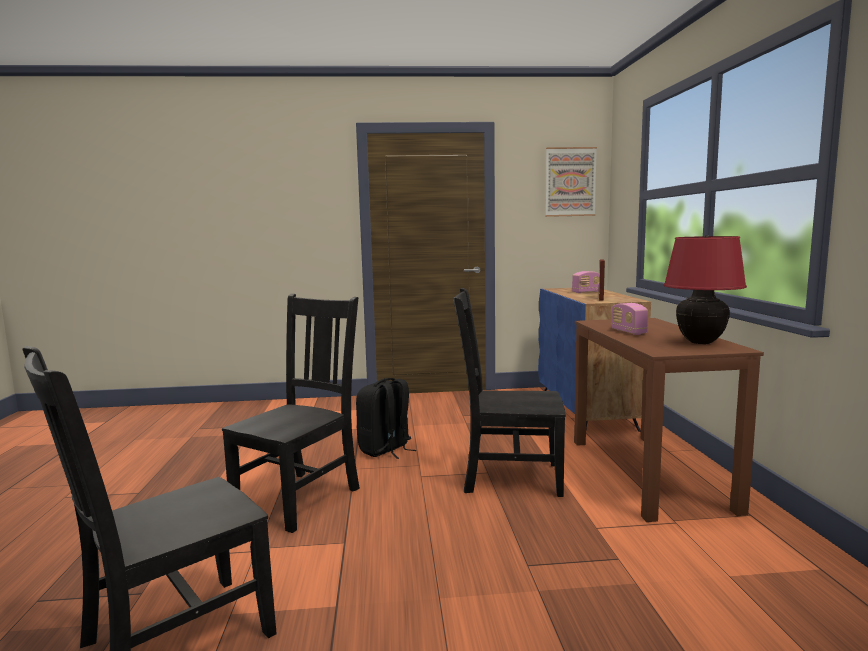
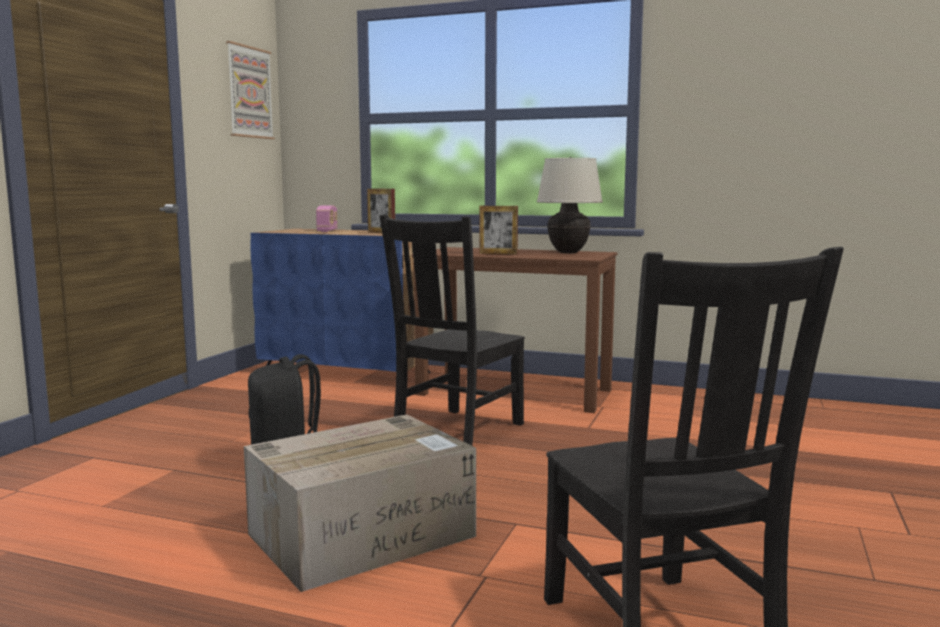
camera: 65 degrees left, 0 degrees up
(300, 498) = (364, 534): black chair -> cardboard box
(628, 332) = (498, 254): radio -> picture frame
(700, 342) = (568, 252): red table lamp -> beige table lamp

